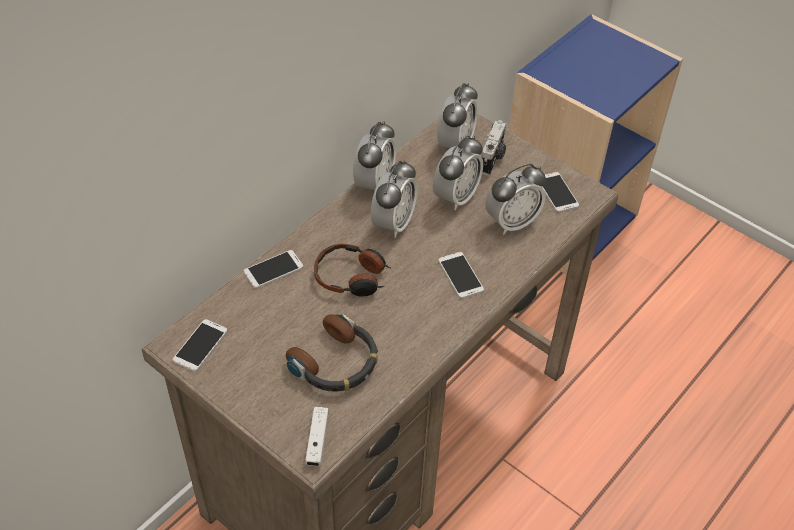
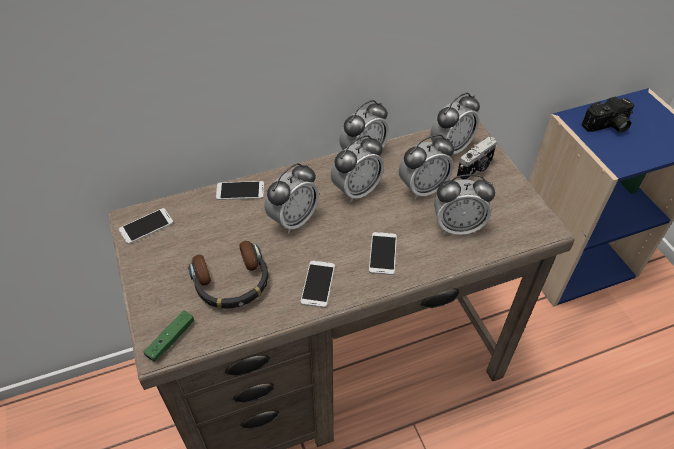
camera: 30 degrees right, 0 degrees up
(317, 440) = (171, 339): white game controller -> green game controller
(351, 277) = (293, 220): headphones -> alarm clock
(557, 192) = (515, 217): phone -> phone (318, 284)
(576, 69) = (607, 126): none -> camera

